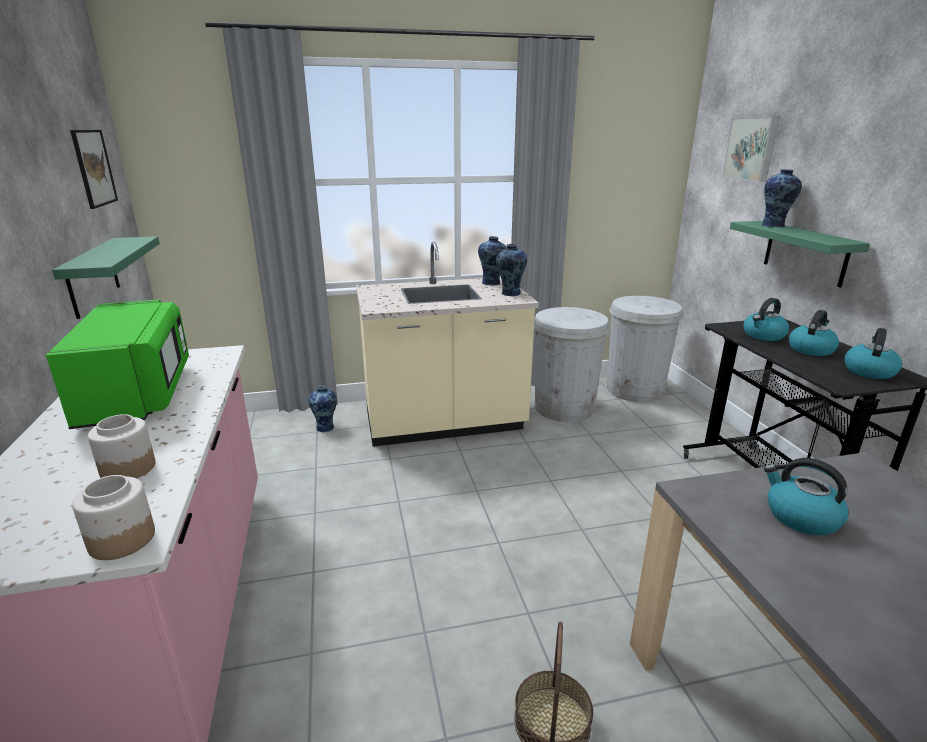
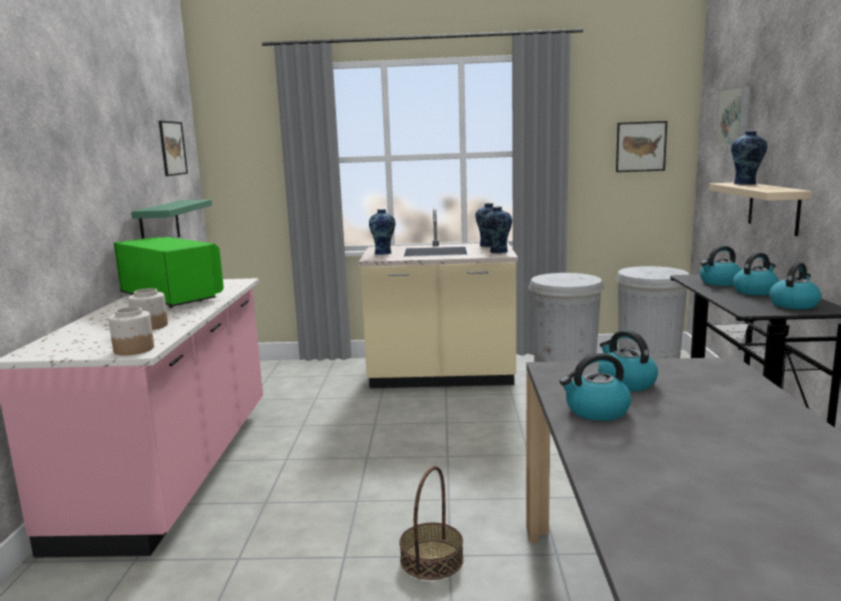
camera: 15 degrees right, 10 degrees down
(138, 394) = (172, 297): green microwave -> green microwave turned 45 degrees counterclockwise
(325, 427) = (335, 373): vase -> vase (383, 253)
(637, 173) = (641, 146): none -> picture
(805, 253) = (773, 207): green shelf -> beige shelf
(820, 587) = (596, 411): none -> kettle

